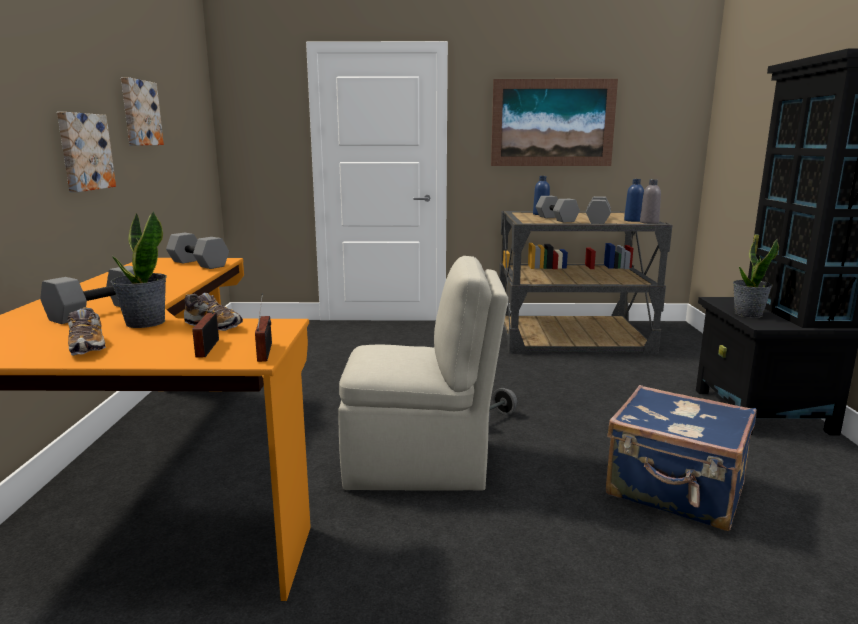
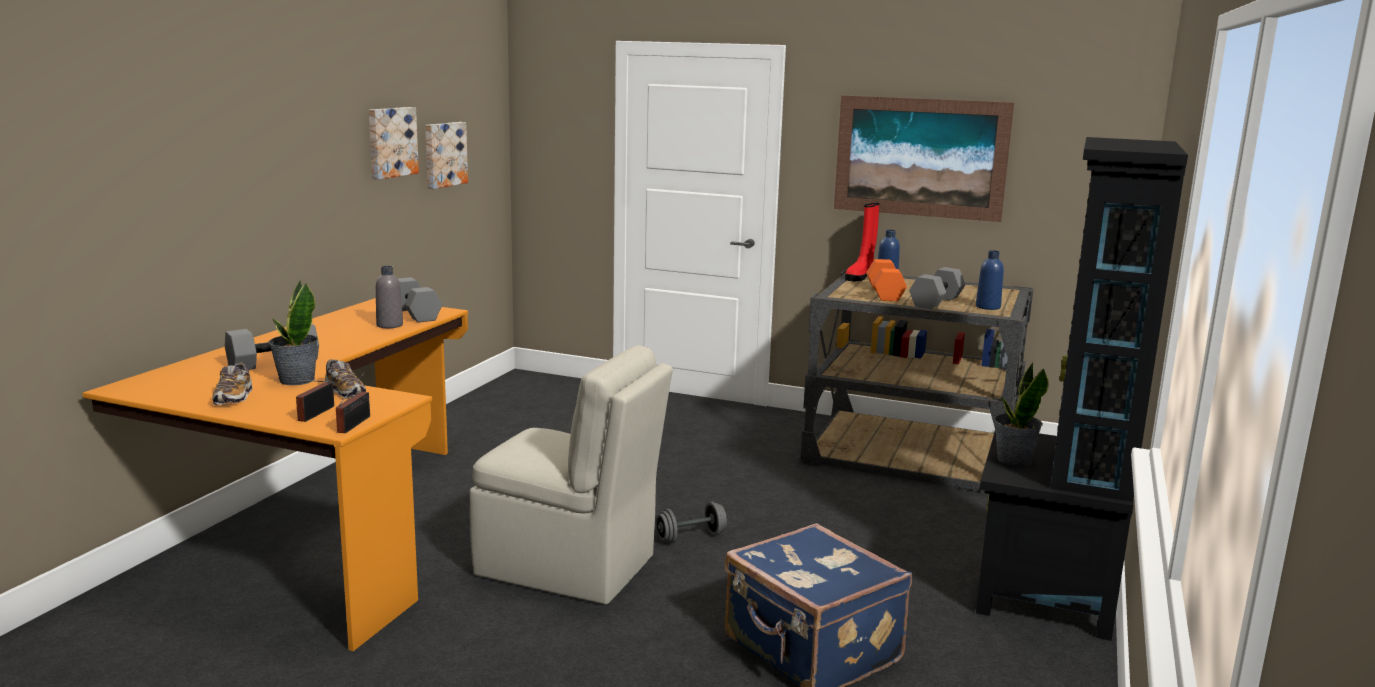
camera: 20 degrees right, 0 degrees up
(84, 152) = (312, 194): picture -> picture (444, 154)
(520, 213) = (860, 277): none -> red boot
(555, 219) = (883, 293): grey dumbbell -> orange dumbbell
(649, 222) = (998, 314): grey bottle -> grey bottle (389, 325)

